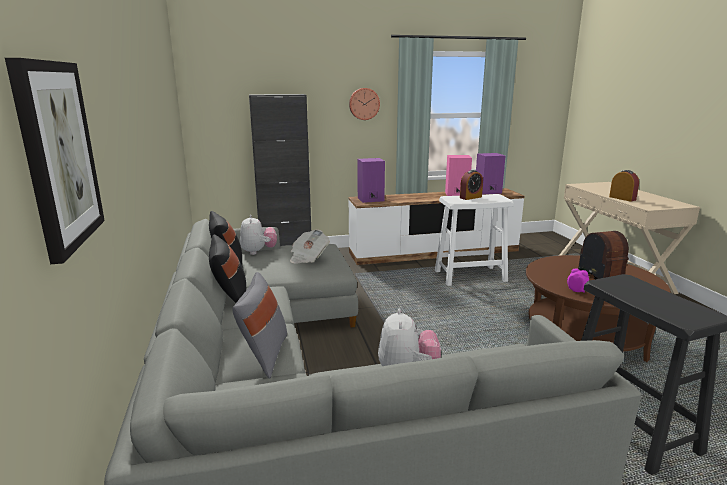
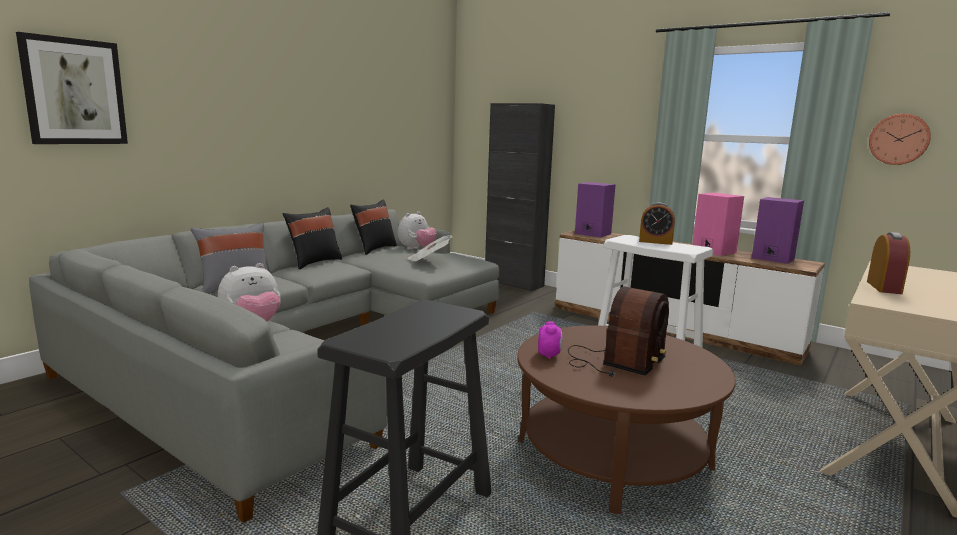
camera: 50 degrees right, 5 degrees down
(364, 104) = (623, 118): wall clock -> wall clock (899, 139)

